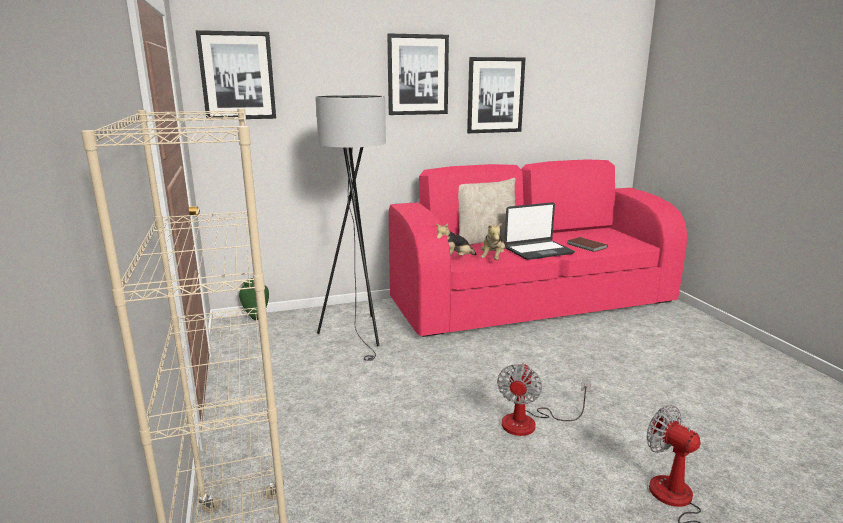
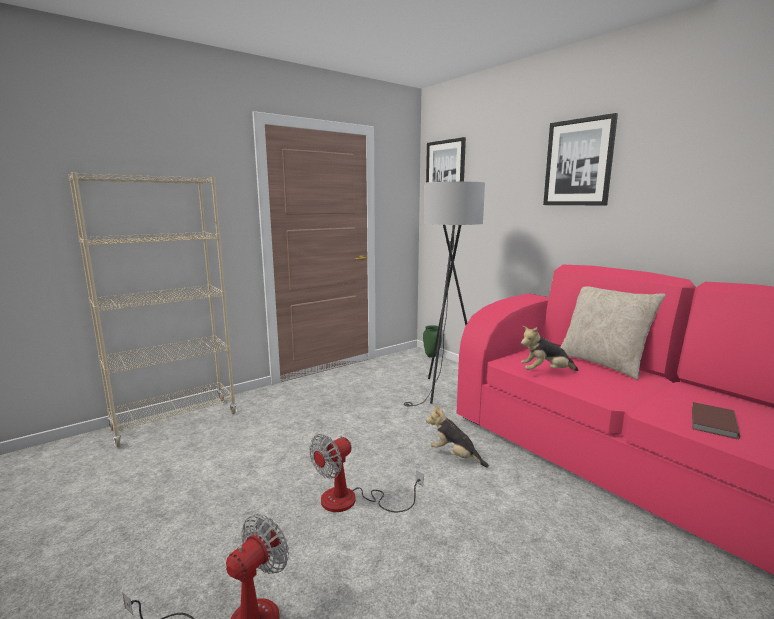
camera: 70 degrees right, 5 degrees down
(454, 260) = (513, 358): plush toy -> plush toy (455, 456)
(495, 95) = (679, 183): picture -> none
(530, 422) = (351, 501): fan -> fan turned 45 degrees counterclockwise
(538, 251) = (621, 392): laptop -> none

